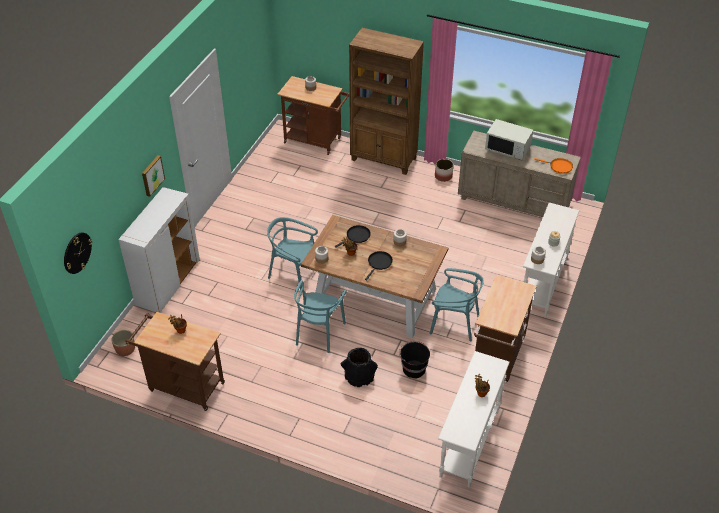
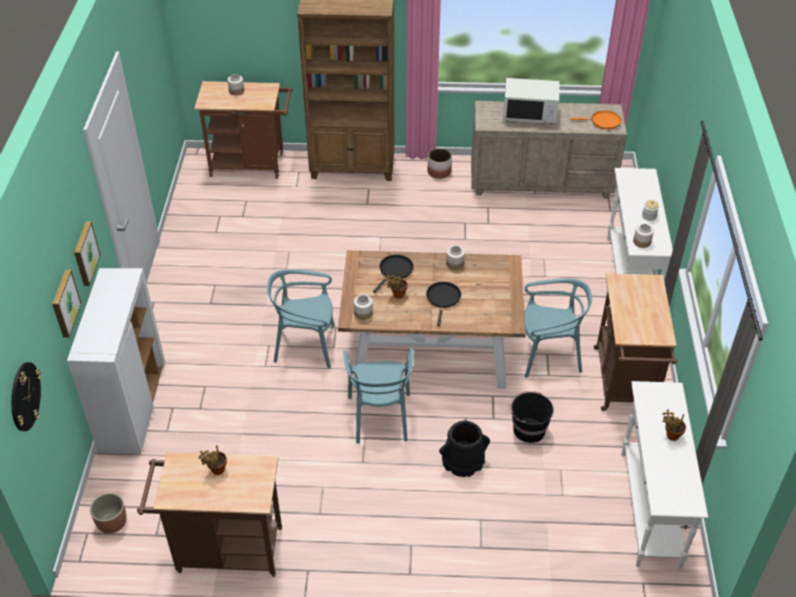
camera: 20 degrees left, 0 degrees up
(125, 203) = (64, 303): none -> picture

